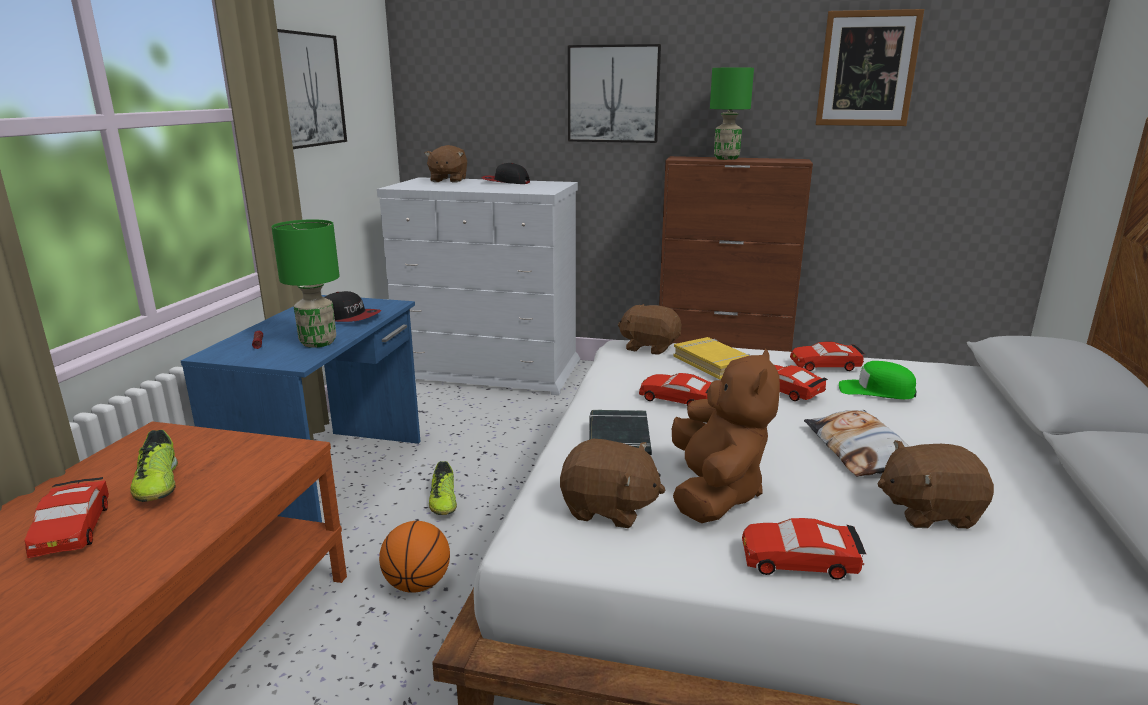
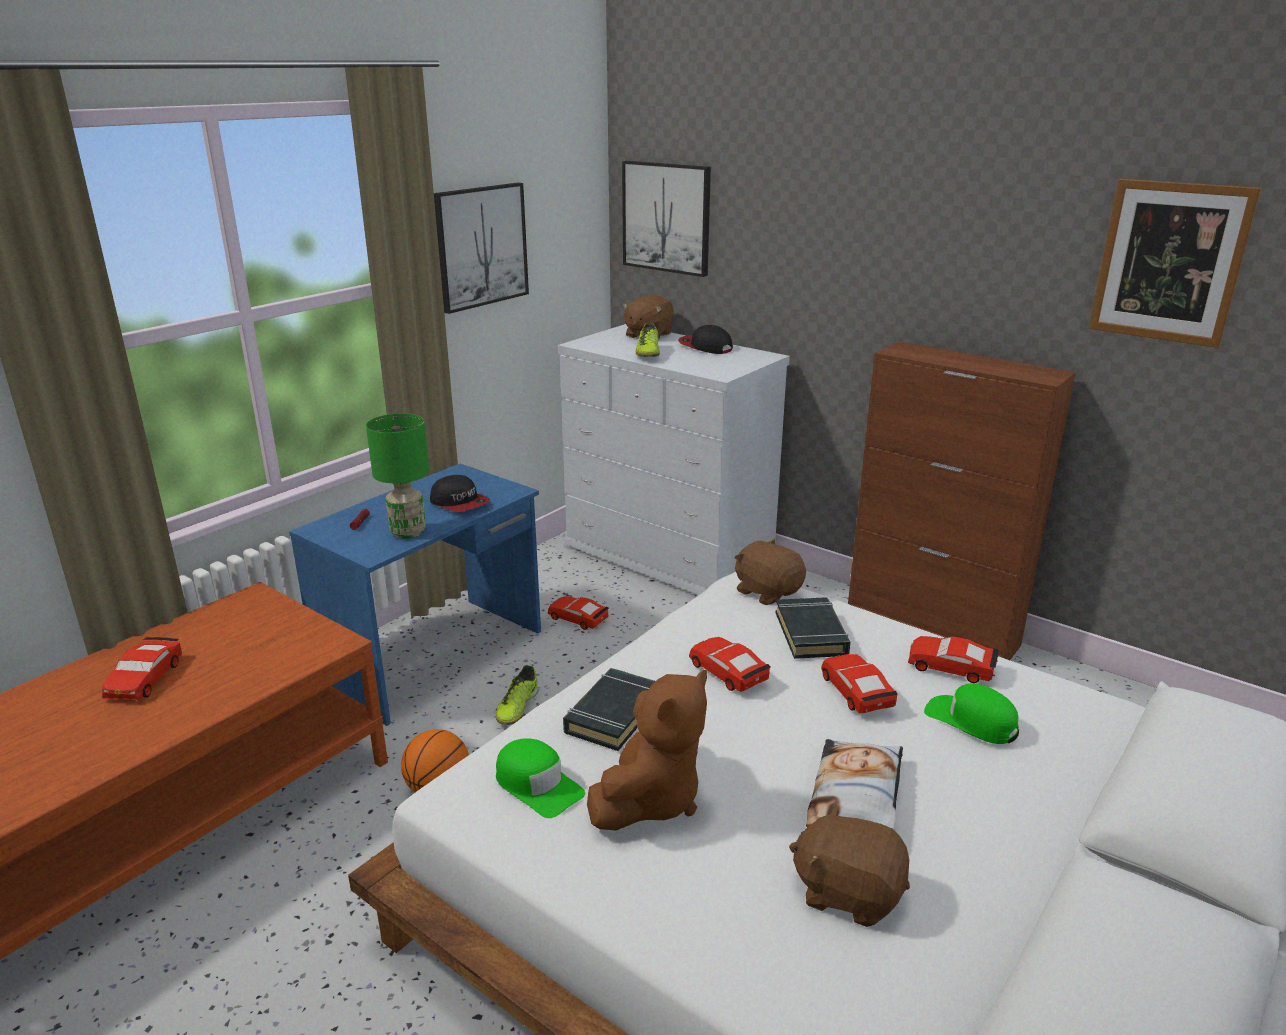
camera: 25 degrees right, 5 degrees up
(158, 484) = (222, 651): shoe -> shoe (648, 354)
(608, 509) = (537, 785): brown plush toy -> green cap
(613, 94) = (839, 256): picture -> picture (667, 217)
(713, 363) = (811, 634): yellow book -> black book
(726, 158) = (958, 358): green table lamp -> none
(799, 560) = (653, 898): red toy car -> red toy car (578, 618)

